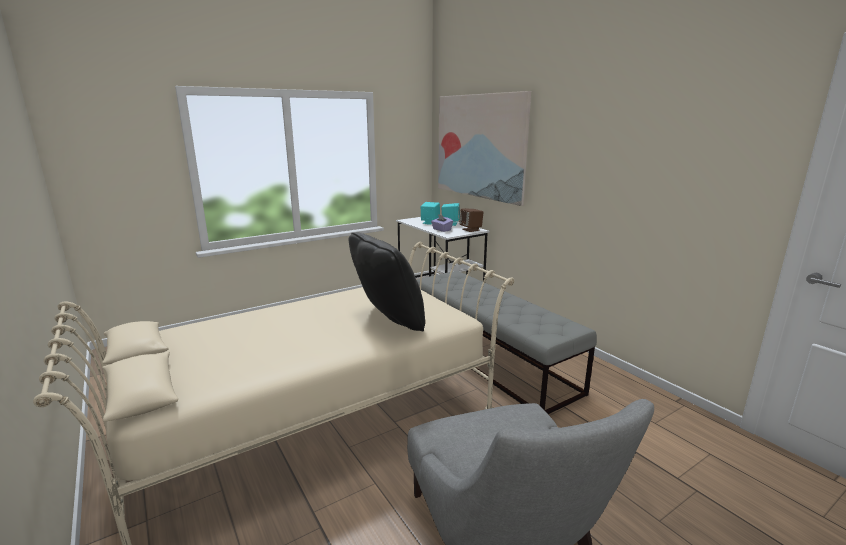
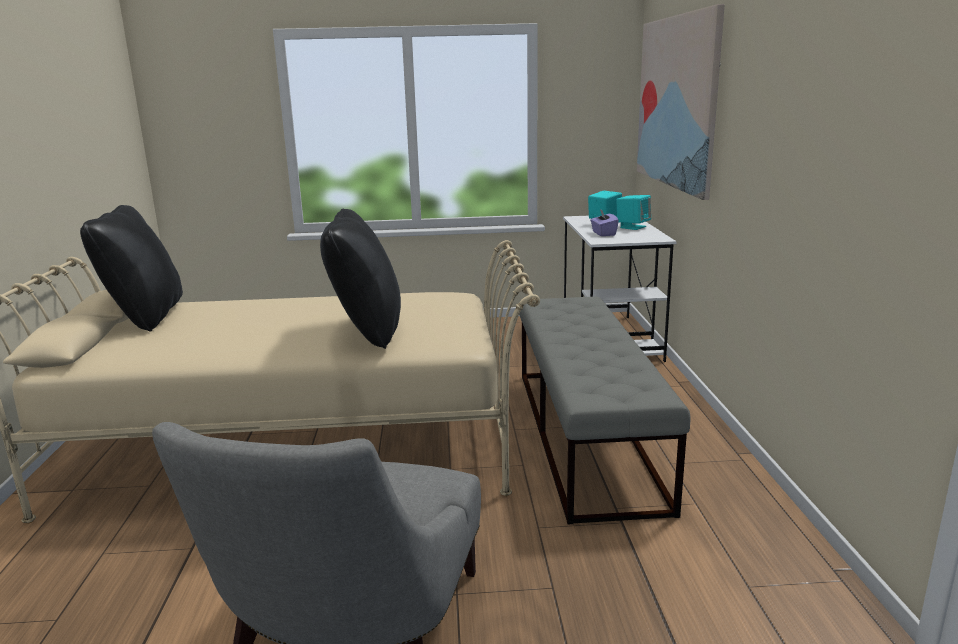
camera: 30 degrees right, 0 degrees up
(177, 344) = (145, 317): none -> black pillow
(471, 229) = (649, 237): brown speaker -> none

